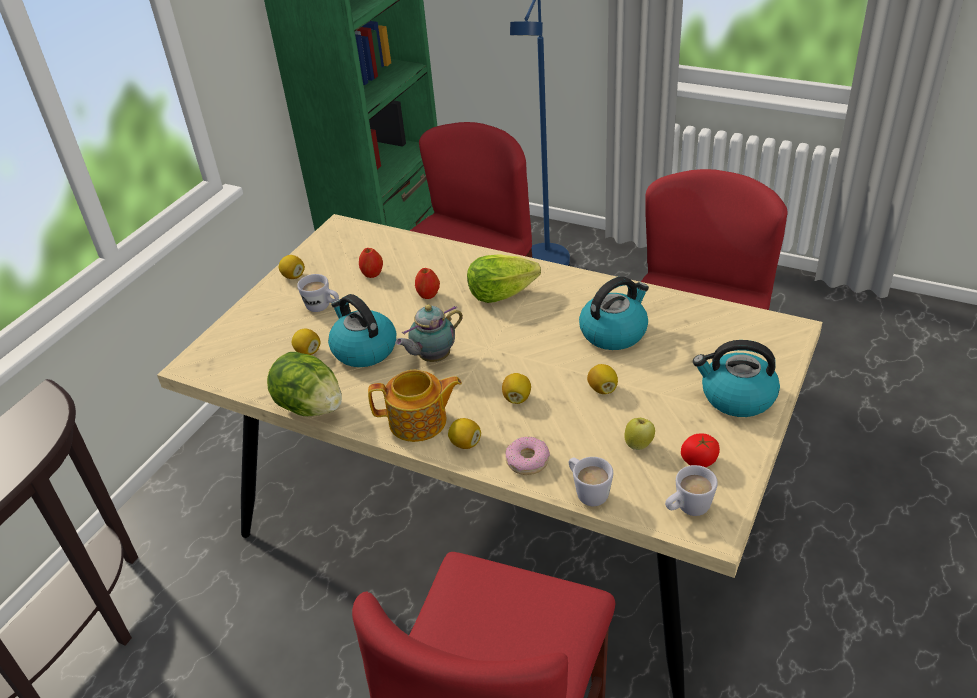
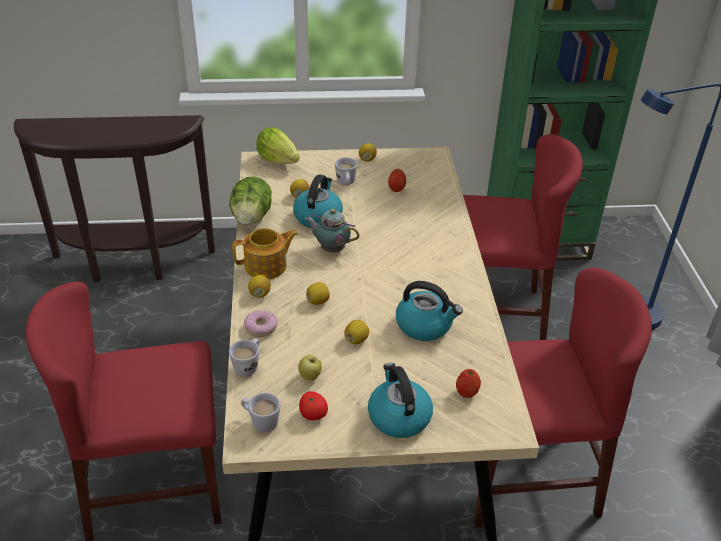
camera: 55 degrees right, 0 degrees up
(419, 422) = (267, 266): teapot -> teapot turned 75 degrees counterclockwise
(428, 295) = (395, 221): apple -> apple (467, 393)
(500, 294) = (423, 254): lettuce -> lettuce (278, 160)

